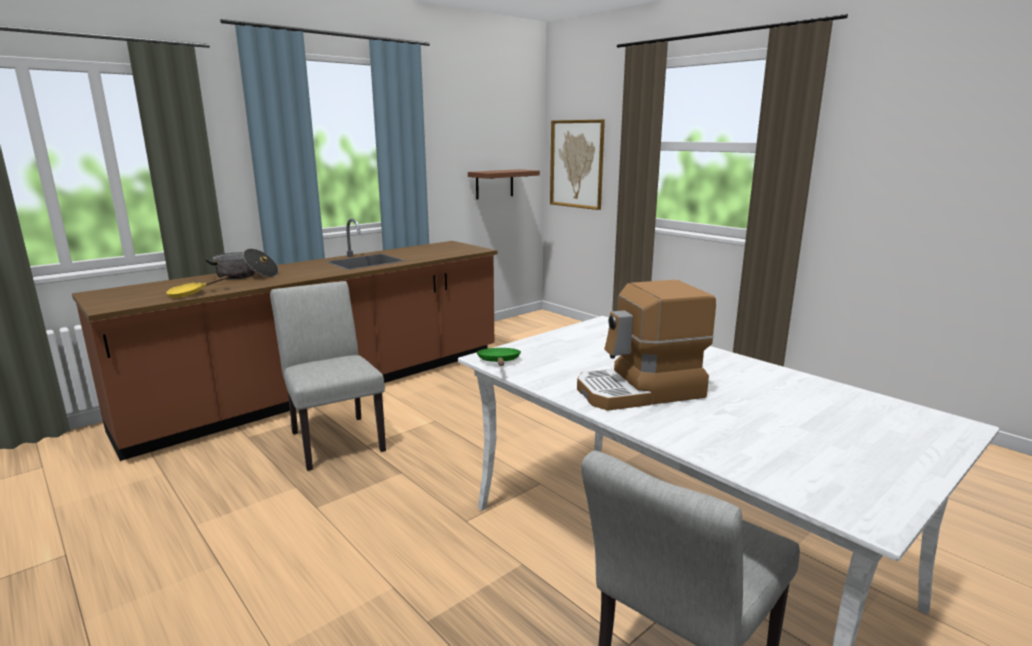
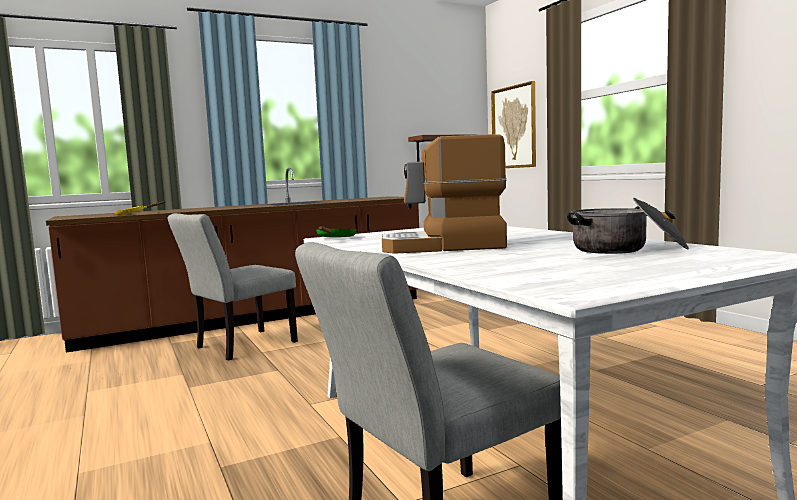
camera: 15 degrees right, 10 degrees down
(246, 276) = (189, 209): cooking pot -> cooking pot (627, 249)
(335, 438) = (239, 346): grey chair -> grey chair turned 120 degrees counterclockwise

